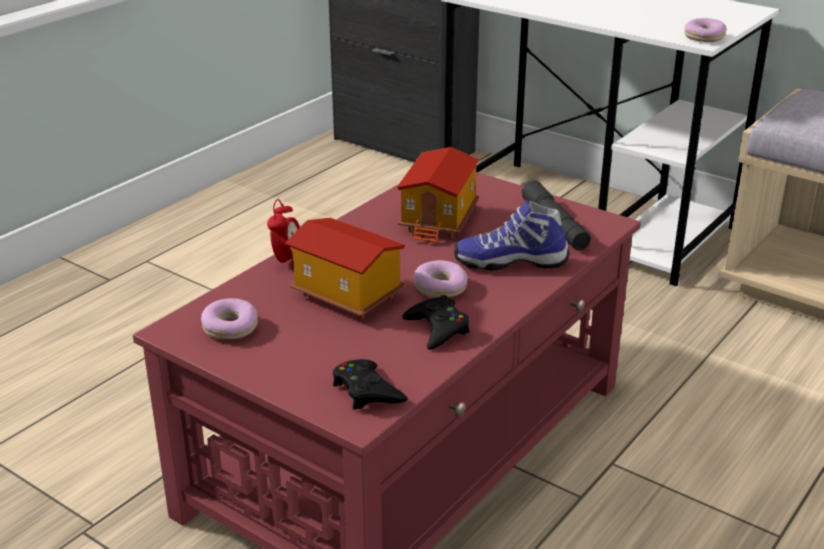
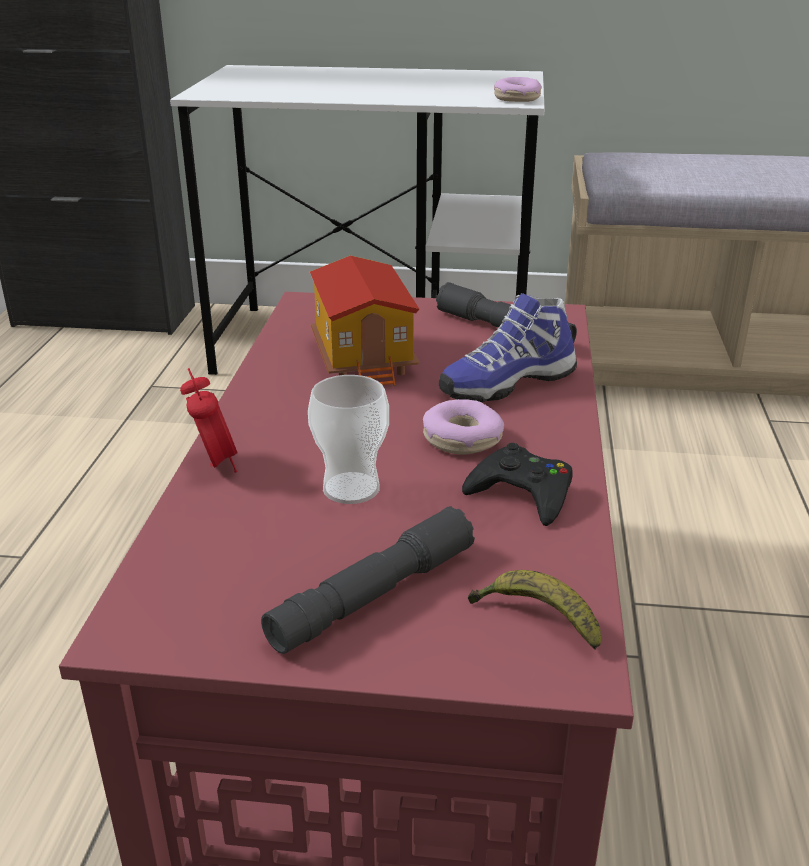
camera: 30 degrees left, 0 degrees up
(230, 328) = (225, 593): donut -> none
(298, 352) = (373, 596): none -> grey flashlight
(345, 296) = (351, 488): toy house -> cup
(367, 391) = (536, 619): black game controller -> banana

